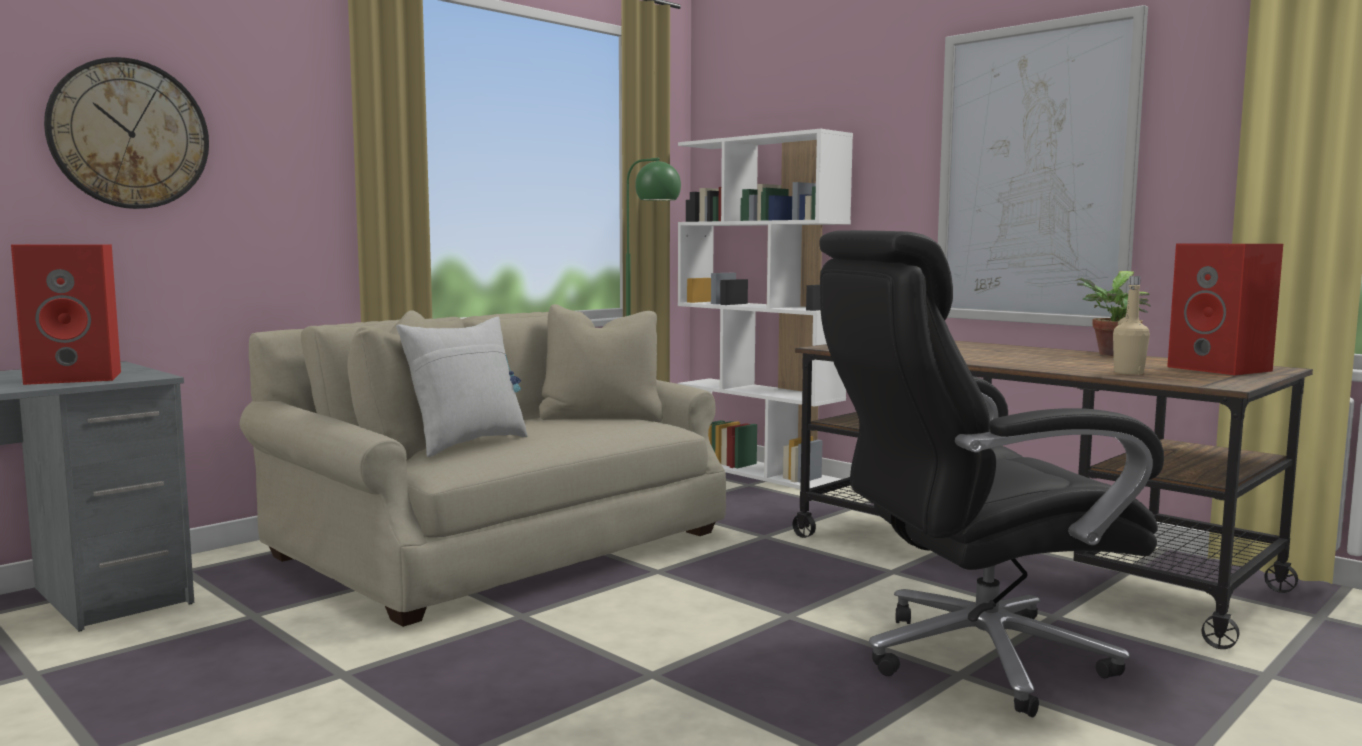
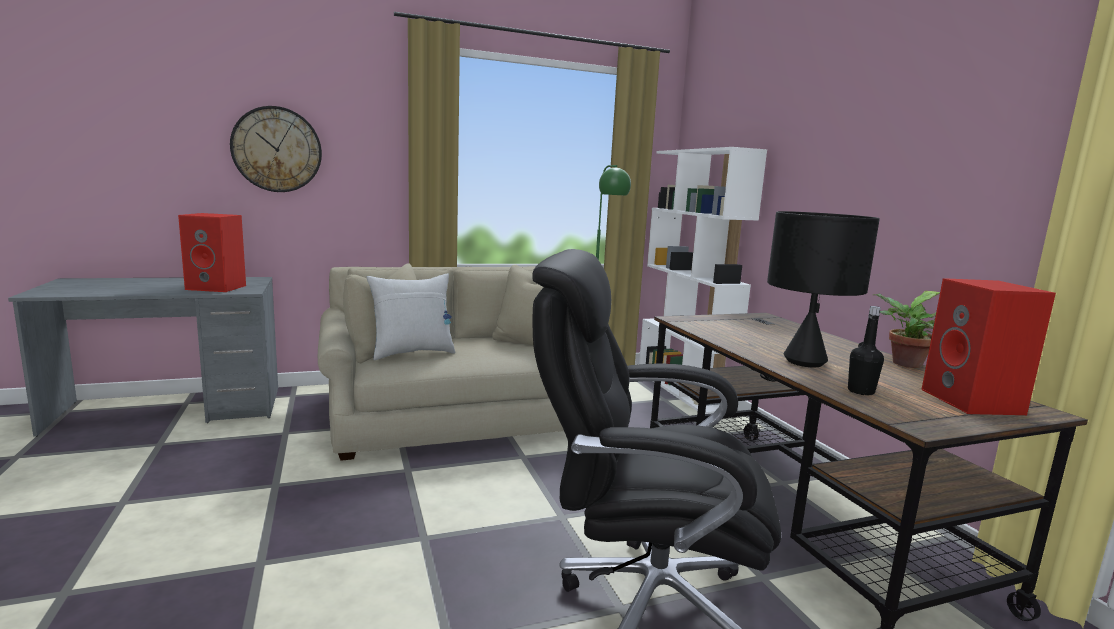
camera: 25 degrees right, 5 degrees up
(1034, 175) = (887, 195): picture -> none
(1034, 362) = (804, 362): none -> black table lamp
(1128, 373) = (861, 391): beige bottle -> black bottle

